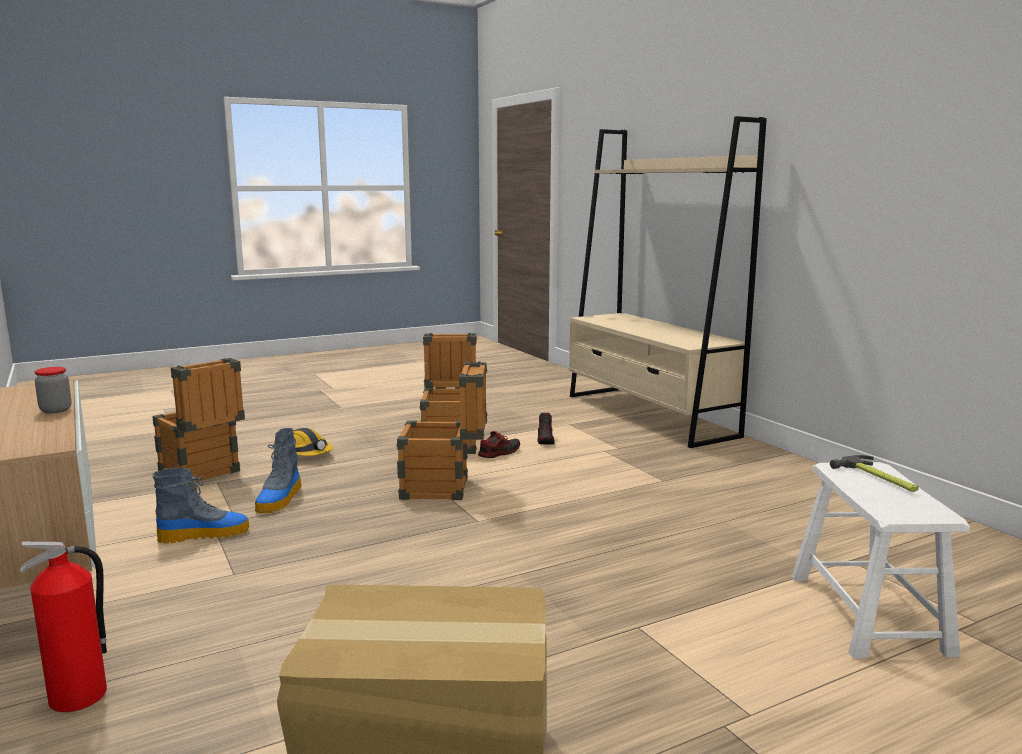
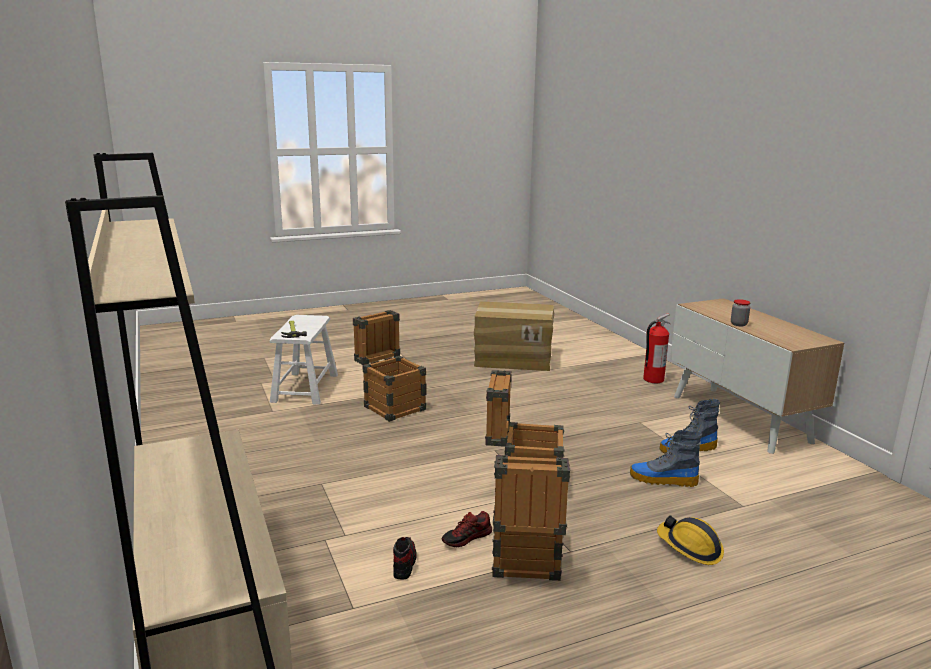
camera: 175 degrees left, 5 degrees up
(203, 474) = (772, 519): crate -> crate (390, 405)
(280, 499) = (662, 480): boot -> boot turned 90 degrees counterclockwise

